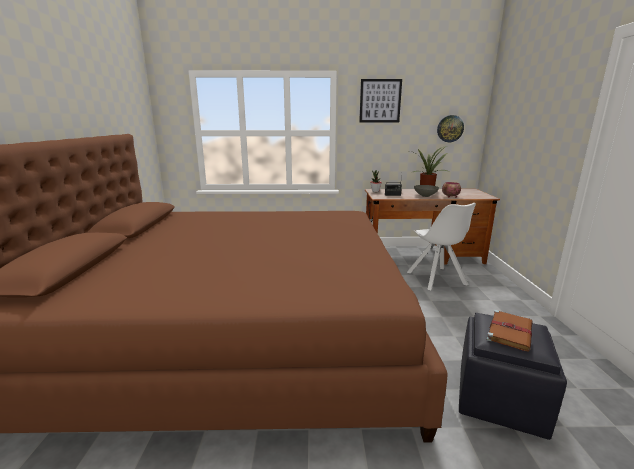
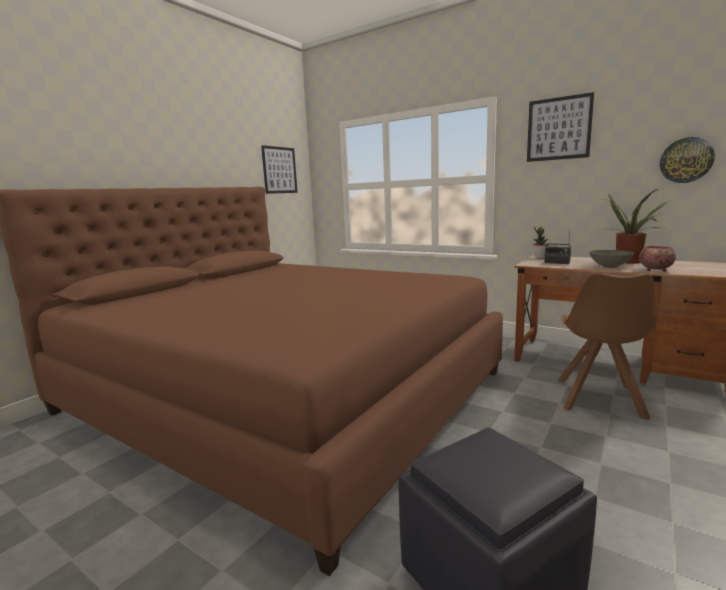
camera: 35 degrees right, 5 degrees down
(133, 115) = (279, 170): none -> picture
(436, 279) = (599, 399): white chair -> brown chair
(509, 331) = (487, 460): brown book -> none

